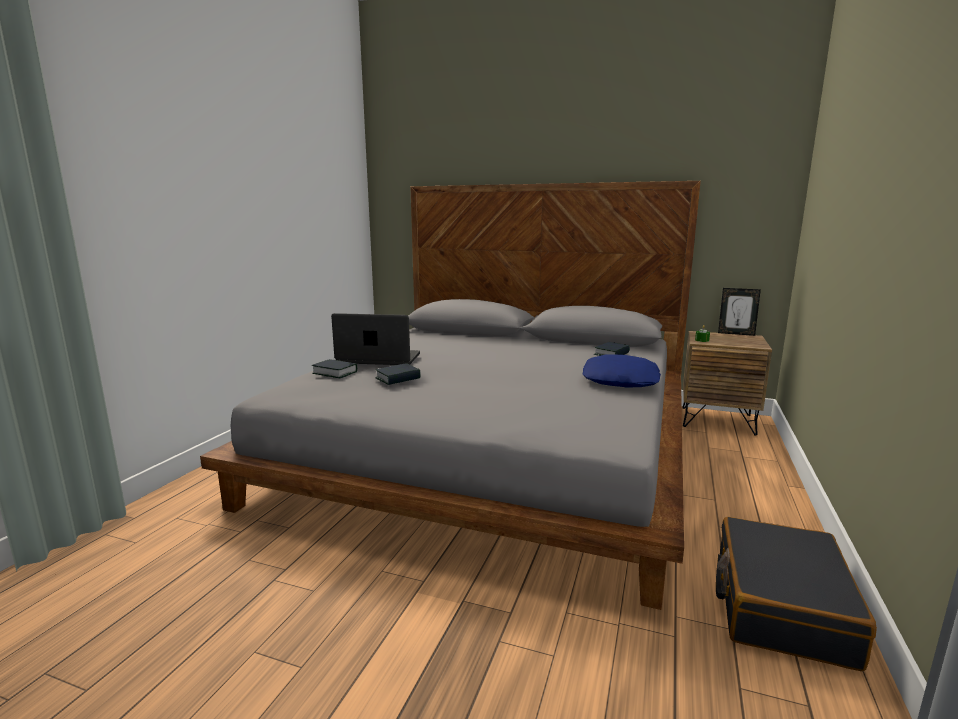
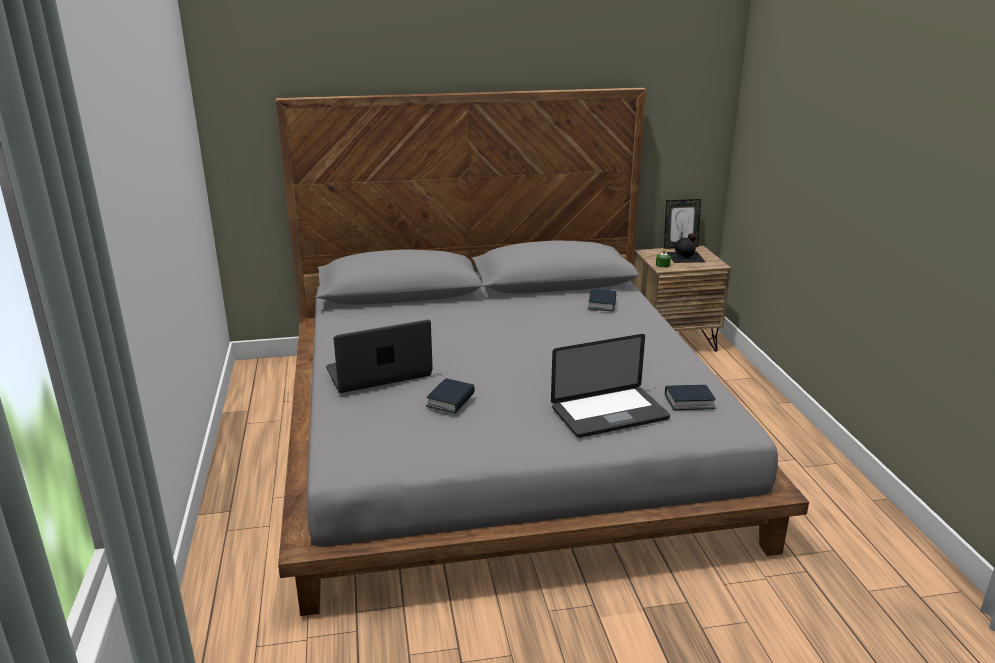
camera: 30 degrees left, 10 degrees up
(335, 373) = (369, 411): book -> book (689, 402)
(508, 409) = (609, 414): none -> laptop
(621, 380) = (652, 344): blue pillow -> none
(733, 339) = (686, 257): none -> black bottle
(780, 605) = (847, 518): black suitcase -> none

